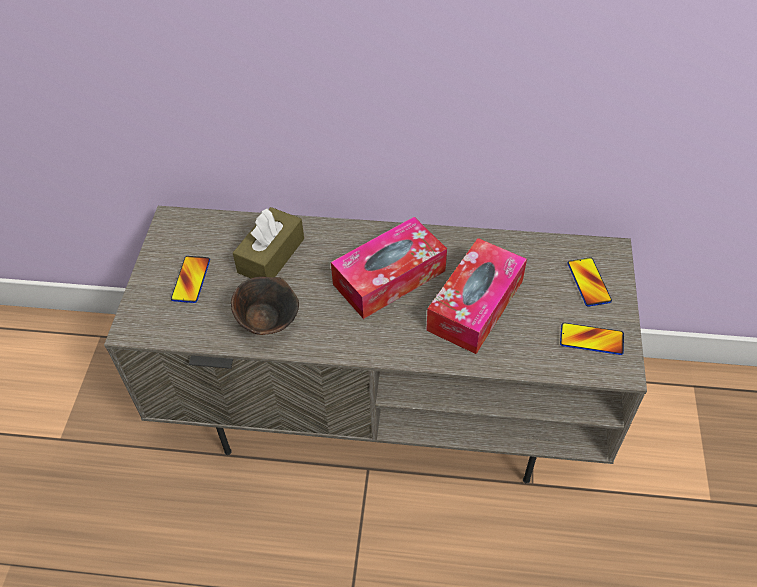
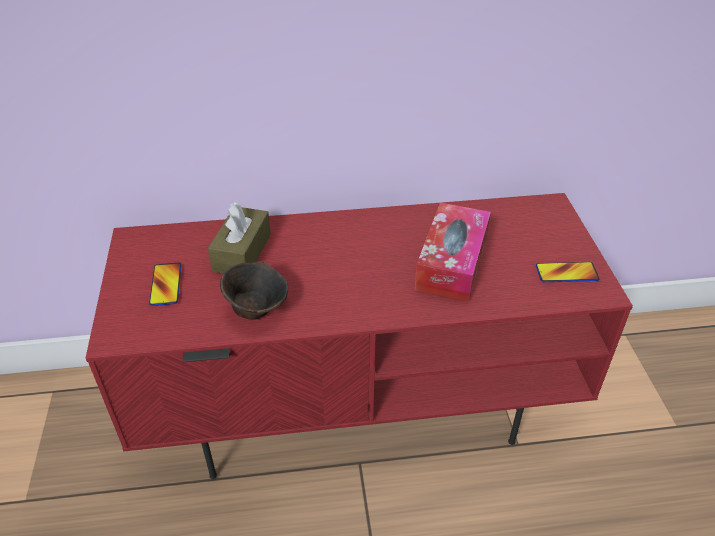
camera: 15 degrees left, 10 degrees down
(384, 406) = (359, 402): grey tv stand -> red tv stand
(389, 277) = (363, 253): tissue box -> none
(588, 282) = (544, 230): phone -> none

